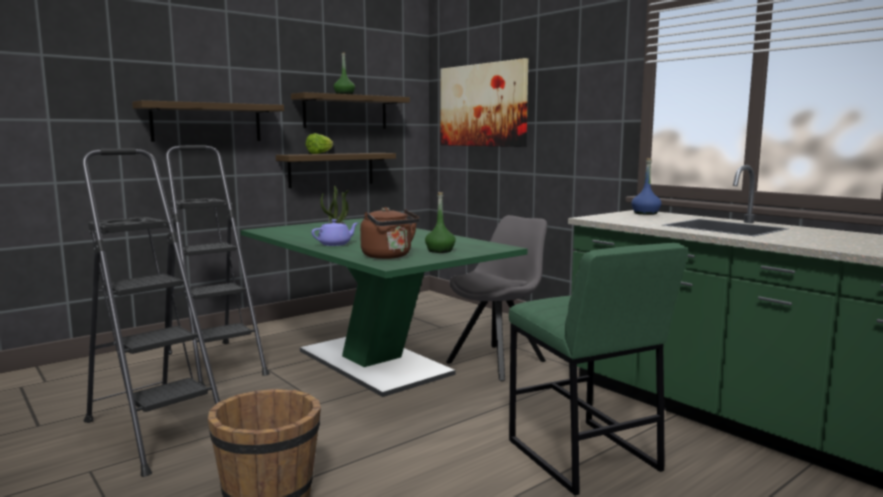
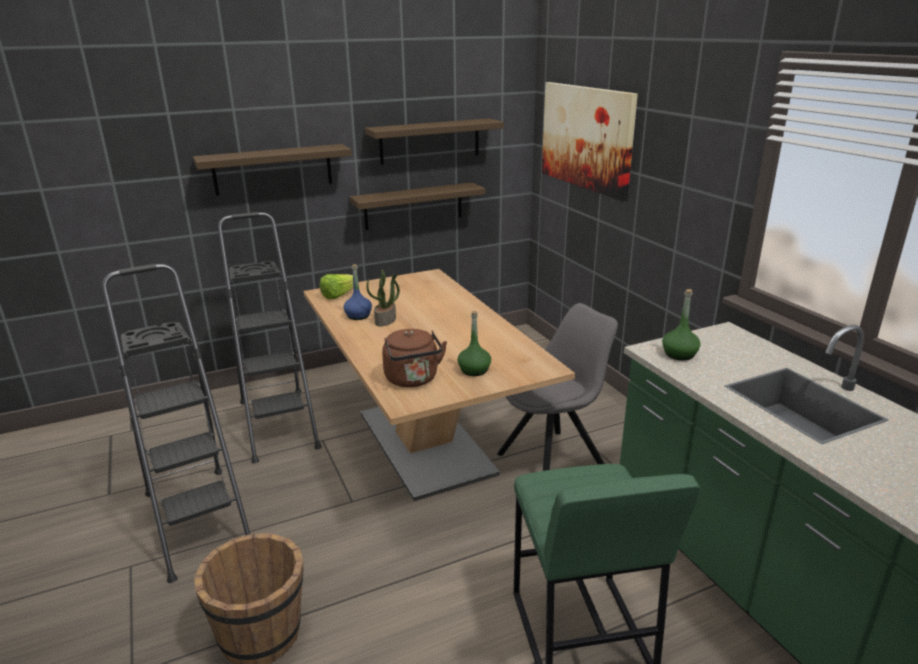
camera: 15 degrees right, 15 degrees up
(320, 153) = (398, 192): lettuce -> lettuce (338, 296)
(335, 244) = (376, 340): purple teapot -> none
(344, 94) = (425, 125): green bottle -> green bottle (679, 354)
(373, 362) = (425, 442): green dining table -> brown dining table
(645, 213) = (730, 340): blue bottle -> blue bottle (358, 316)

